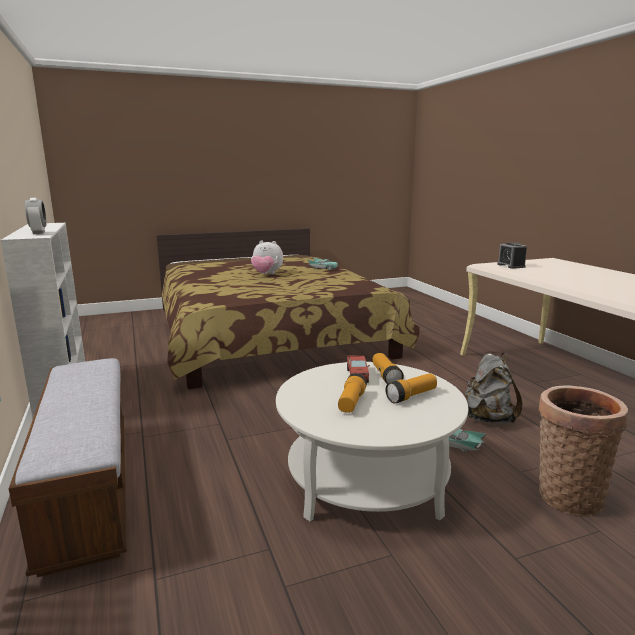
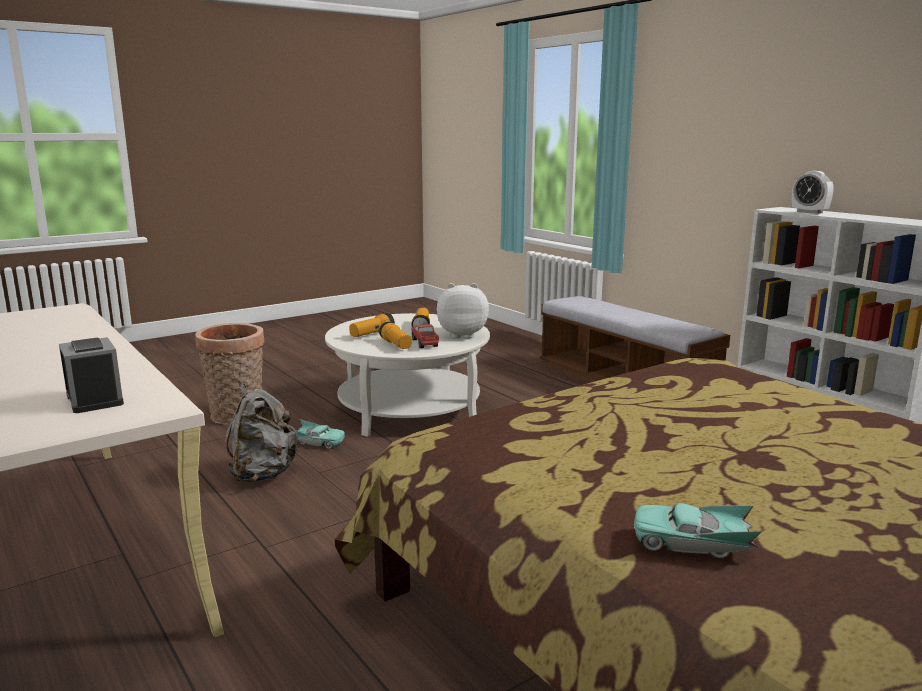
camera: 165 degrees right, 0 degrees up
(266, 274) = (788, 464): plush toy -> plush toy (462, 335)

